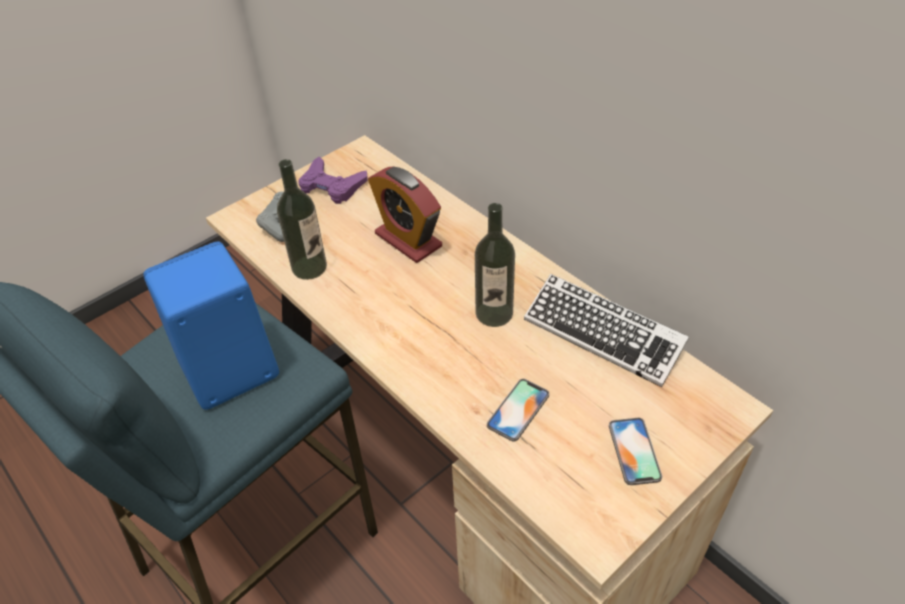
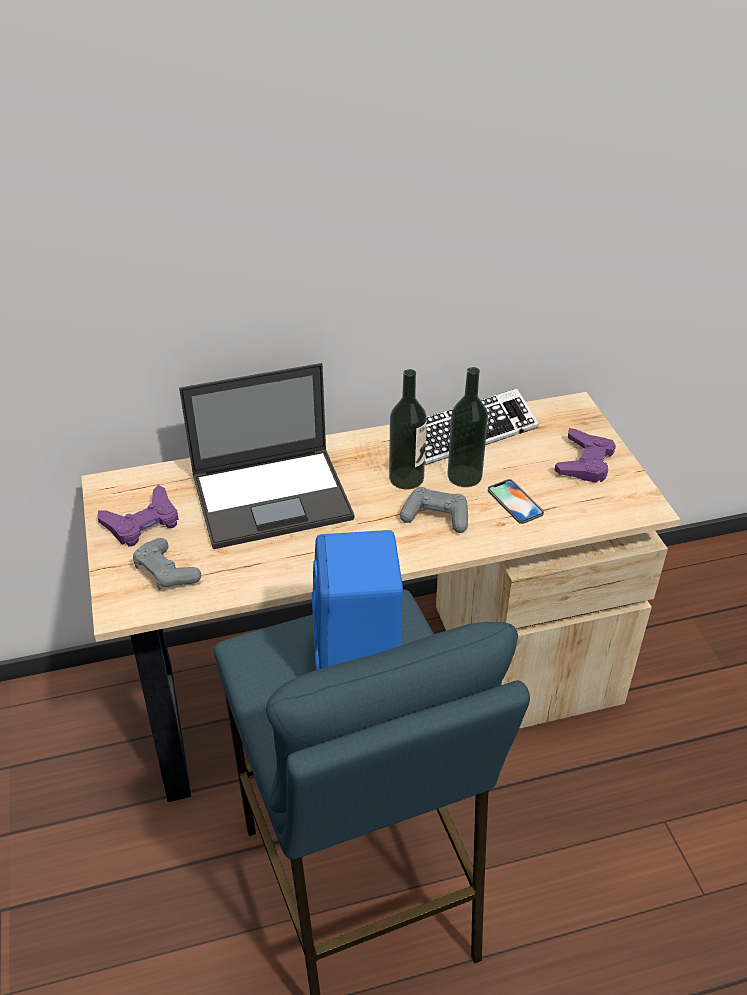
camera: 65 degrees left, 5 degrees down
(309, 267) = (252, 573): bottle -> bottle (464, 476)
(408, 240) = (273, 496): alarm clock -> laptop
(452, 356) = (436, 517): none -> grey game controller
(634, 451) = (585, 462): phone -> purple game controller

